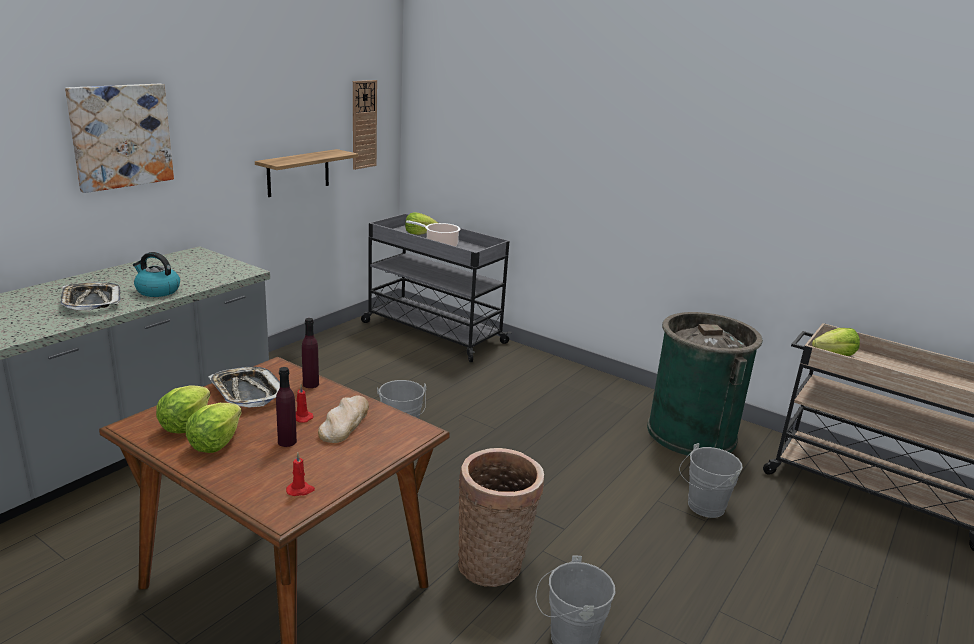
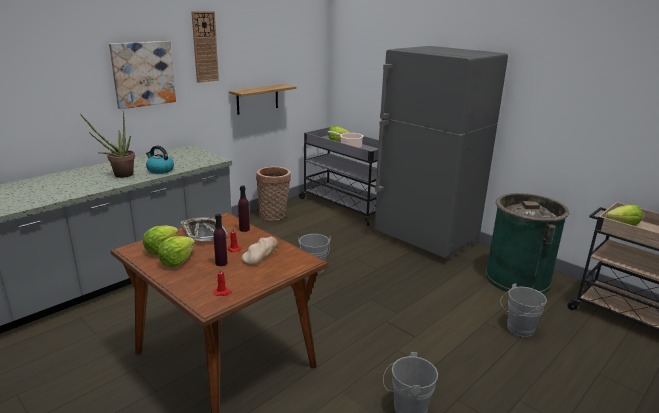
camera: 10 degrees right, 0 degrees up
(91, 301) = (119, 175): tray -> potted plant
(364, 124) = (302, 68): wall clock -> wall clock (205, 47)
(494, 564) = (362, 356): basket -> basket (274, 215)
(557, 380) = (425, 239): none -> grey fridge

